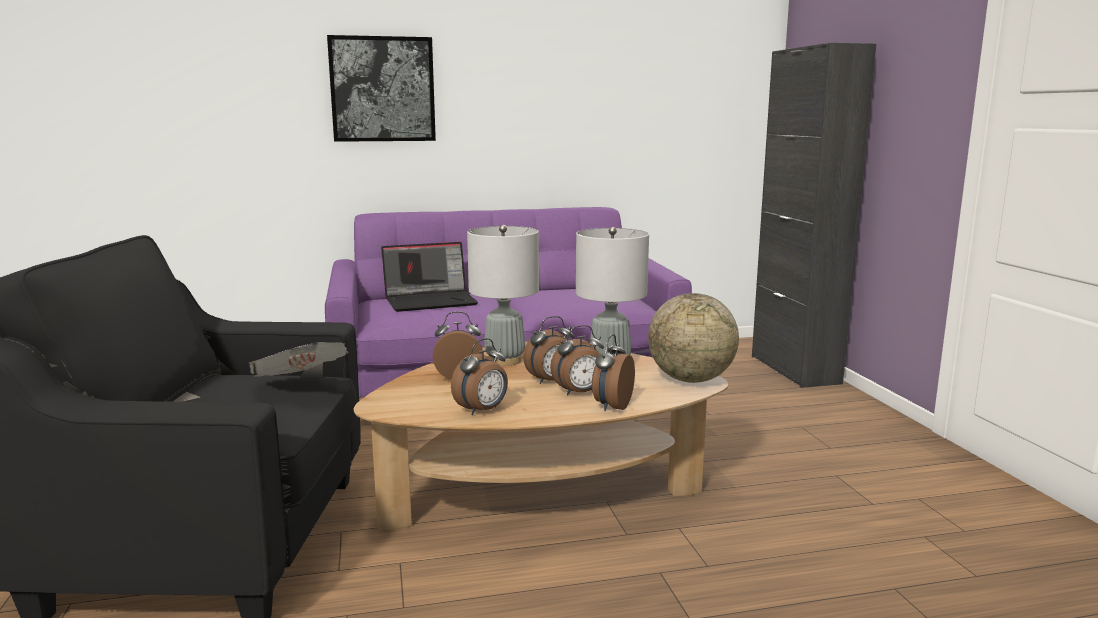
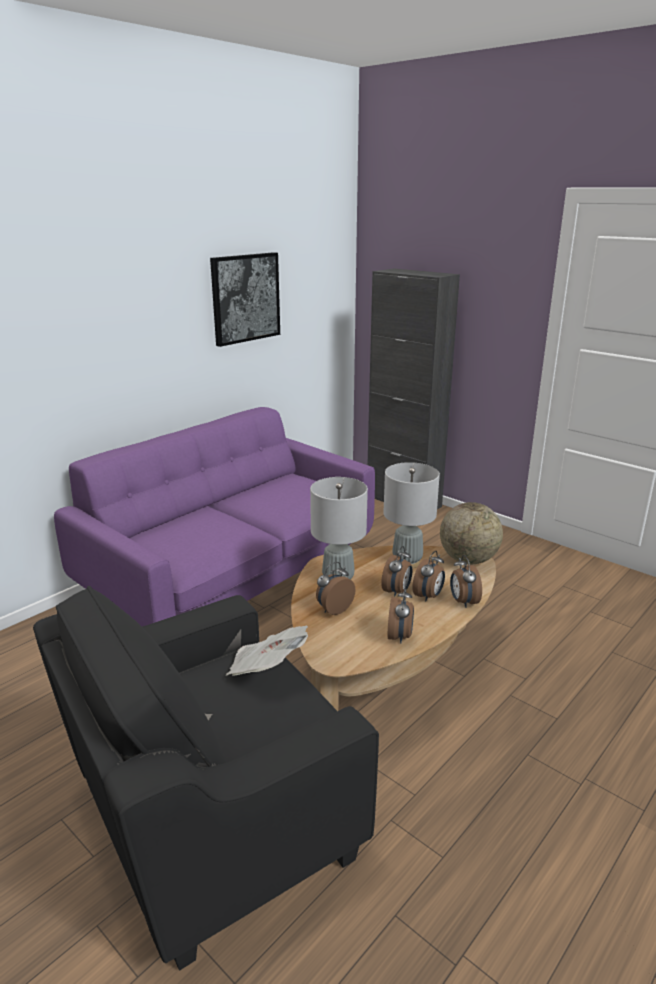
camera: 35 degrees left, 10 degrees up
(382, 89) = (74, 336): picture -> picture (245, 298)
(431, 301) = (189, 532): laptop -> none

